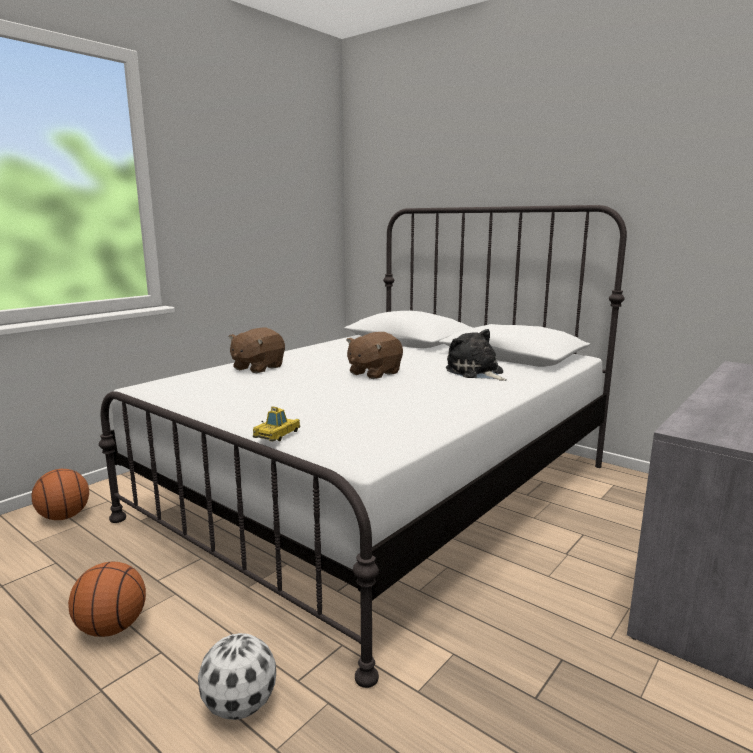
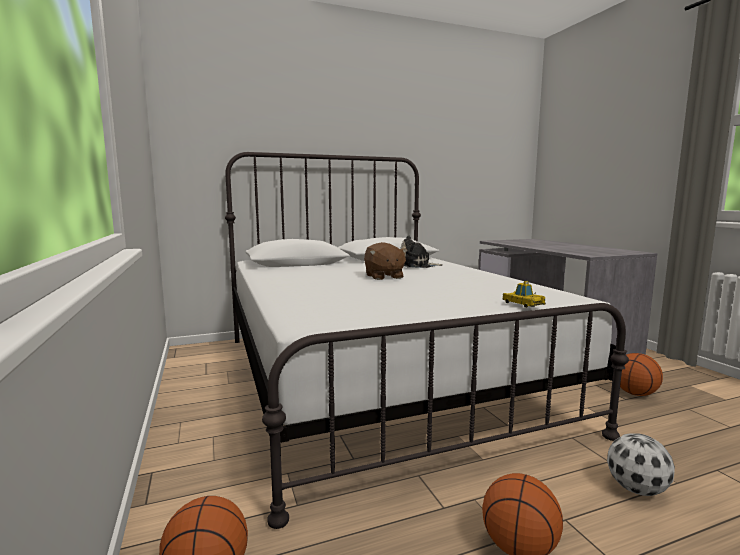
camera: 60 degrees left, 5 degrees down
(257, 368) = (307, 293): brown plush toy -> none
(576, 710) = (635, 393): none -> basketball

